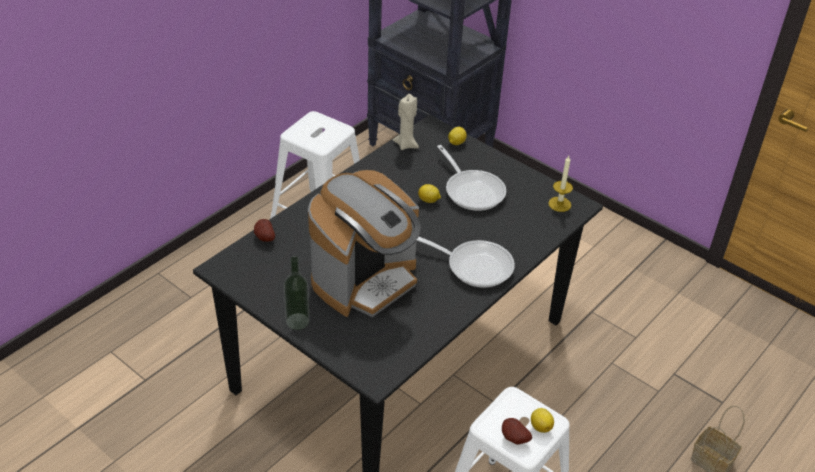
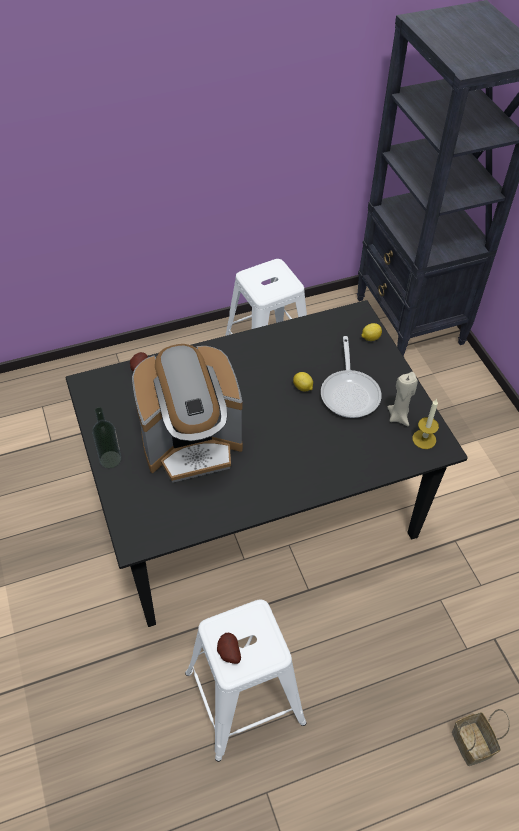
camera: 30 degrees right, 10 degrees up
(406, 145) = (322, 323): beige candle -> beige candle (399, 417)
(474, 265) = (296, 470): frying pan -> none
(540, 426) = (260, 653): lemon -> none

